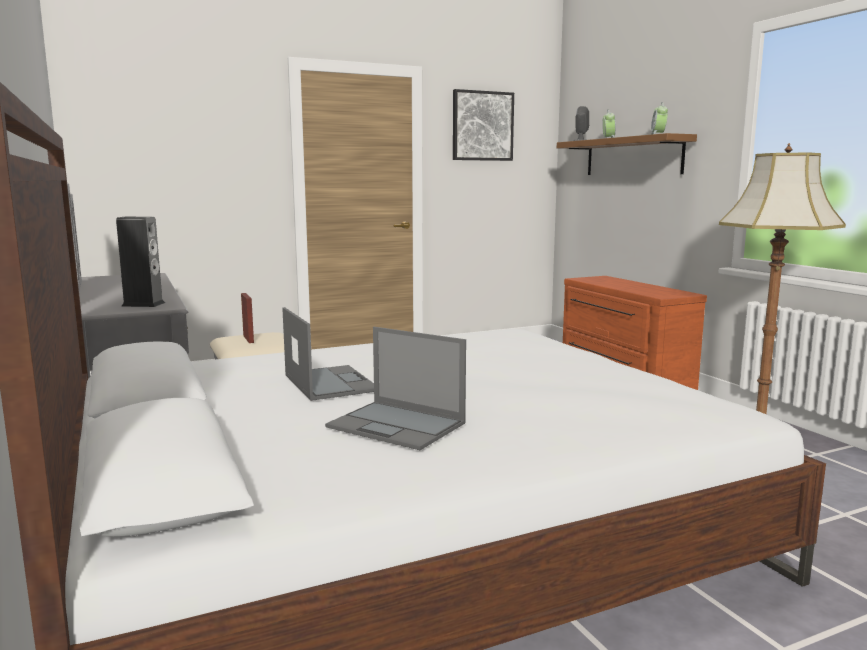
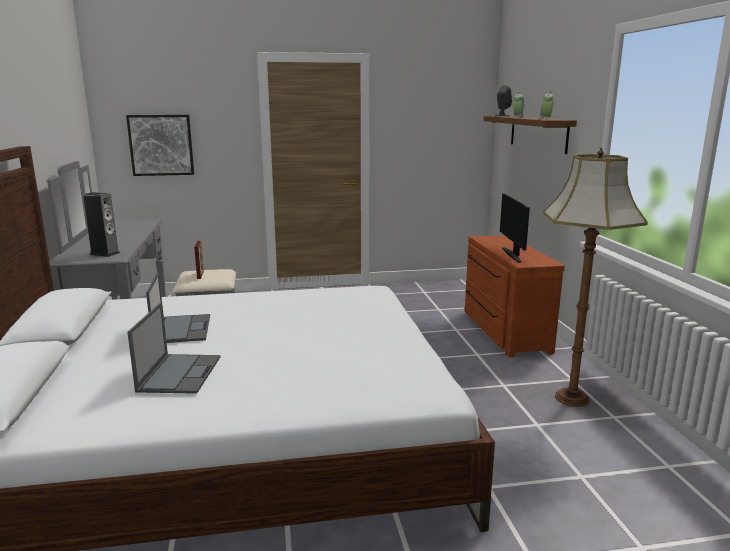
camera: 15 degrees right, 5 degrees up
(398, 425) = (180, 373): laptop -> laptop turned 135 degrees counterclockwise
(482, 126) = (424, 100): picture -> picture (161, 145)
(640, 290) = (513, 255): none -> monitor

